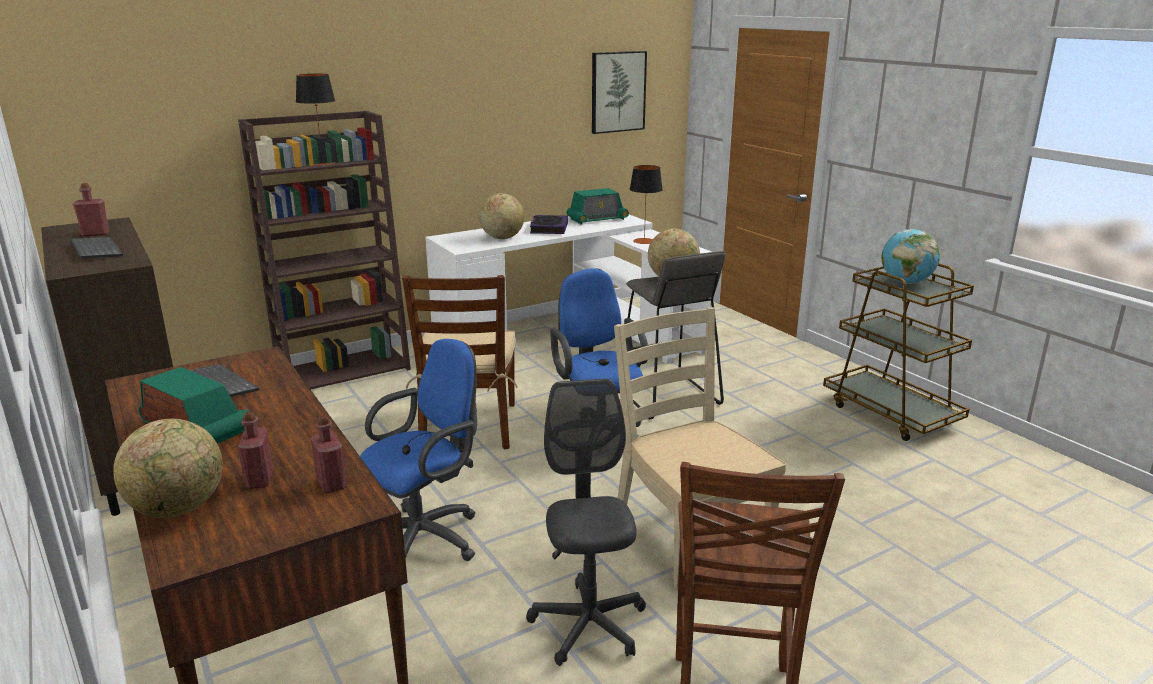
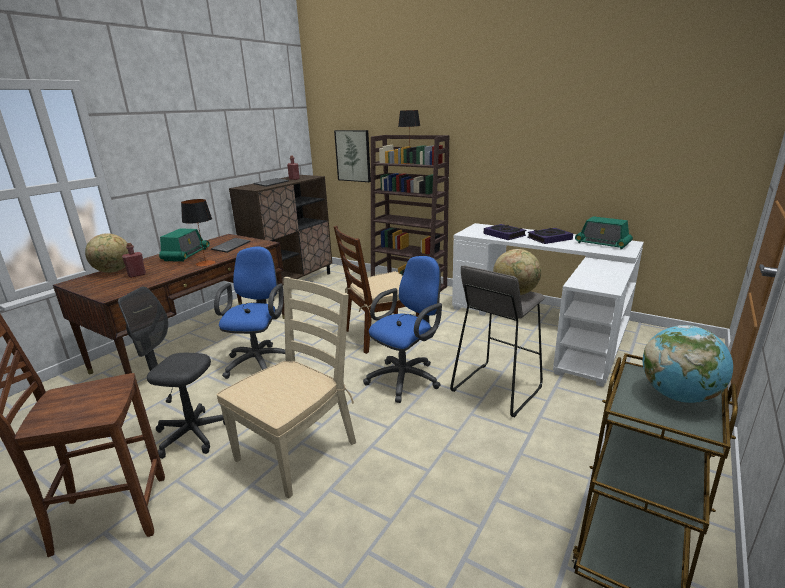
camera: 65 degrees right, 0 degrees up
(331, 484) = (132, 286): red bottle -> none
(427, 538) = (260, 361): blue office chair -> blue office chair turned 105 degrees counterclockwise
(502, 238) = (504, 235): globe -> book
(588, 625) = (192, 434): grey office chair -> grey office chair turned 135 degrees counterclockwise
(617, 92) = (672, 135): picture -> picture (353, 156)
(644, 241) = (596, 268): table lamp -> table lamp (205, 263)

